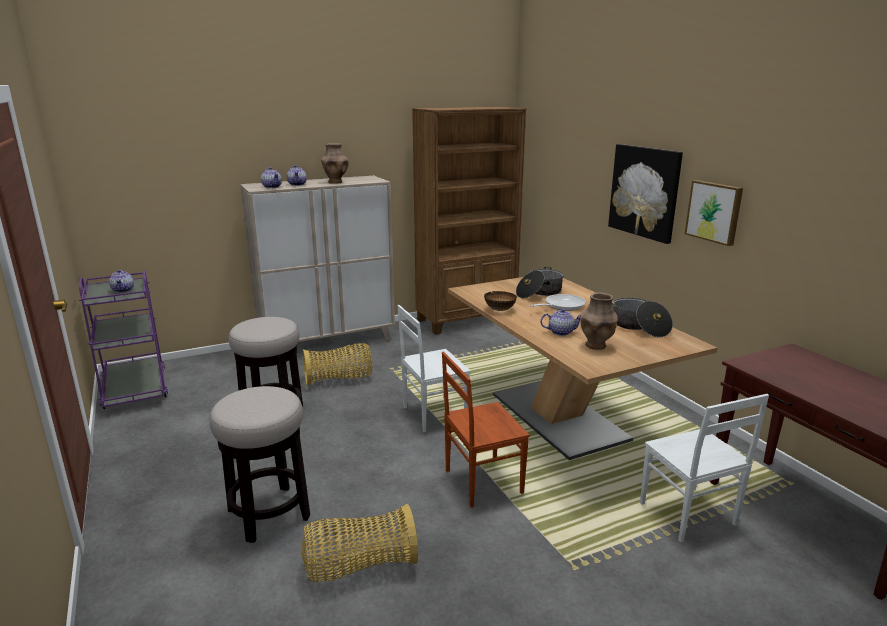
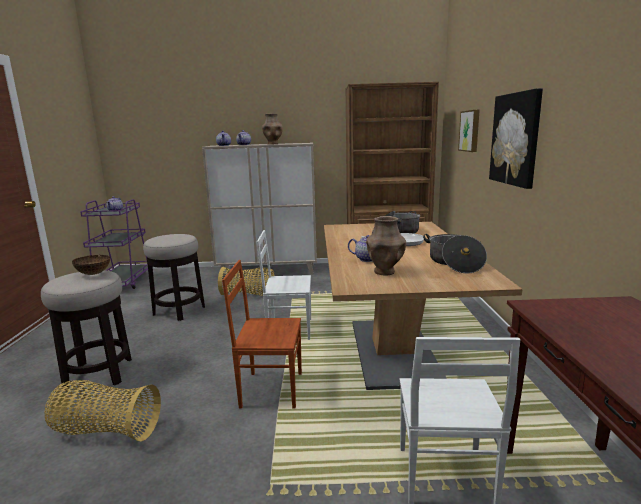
camera: 25 degrees right, 5 degrees down
(500, 310) = (341, 240): bowl -> bowl (94, 274)
(714, 212) = (566, 146): picture -> picture (470, 131)

